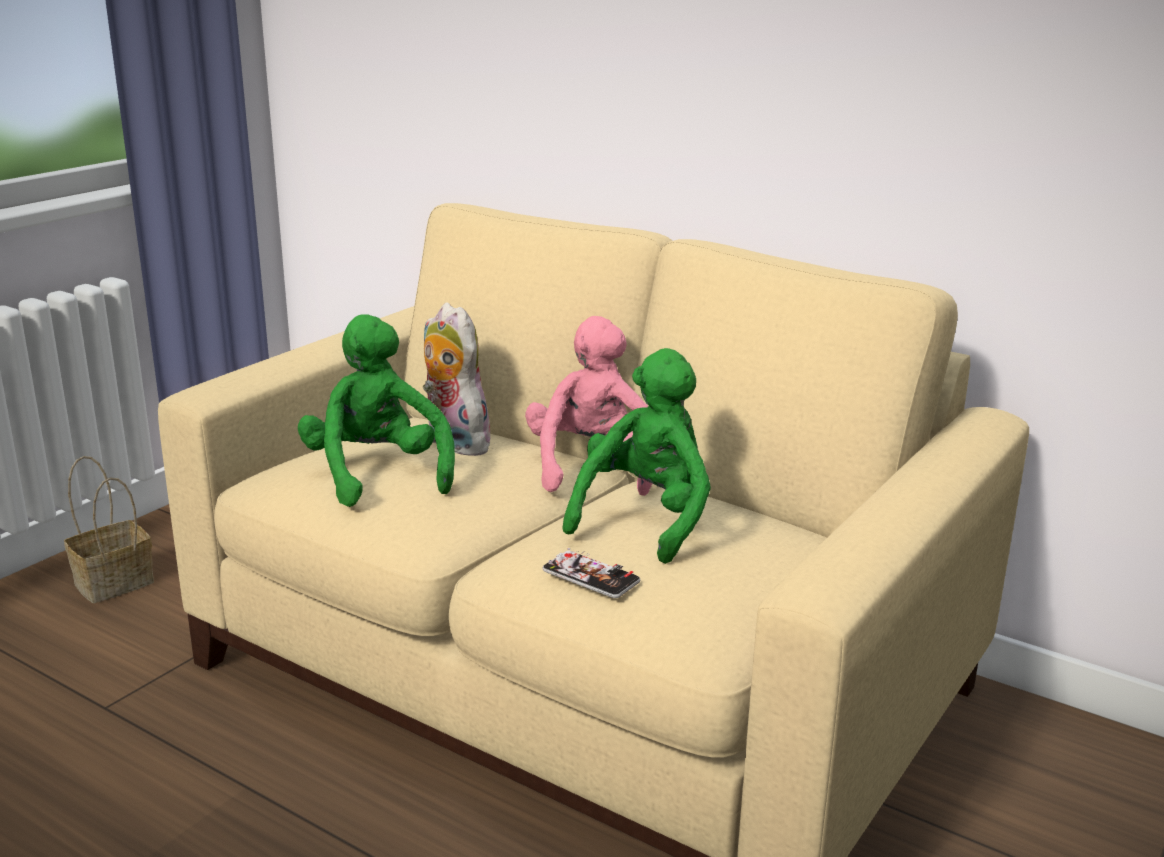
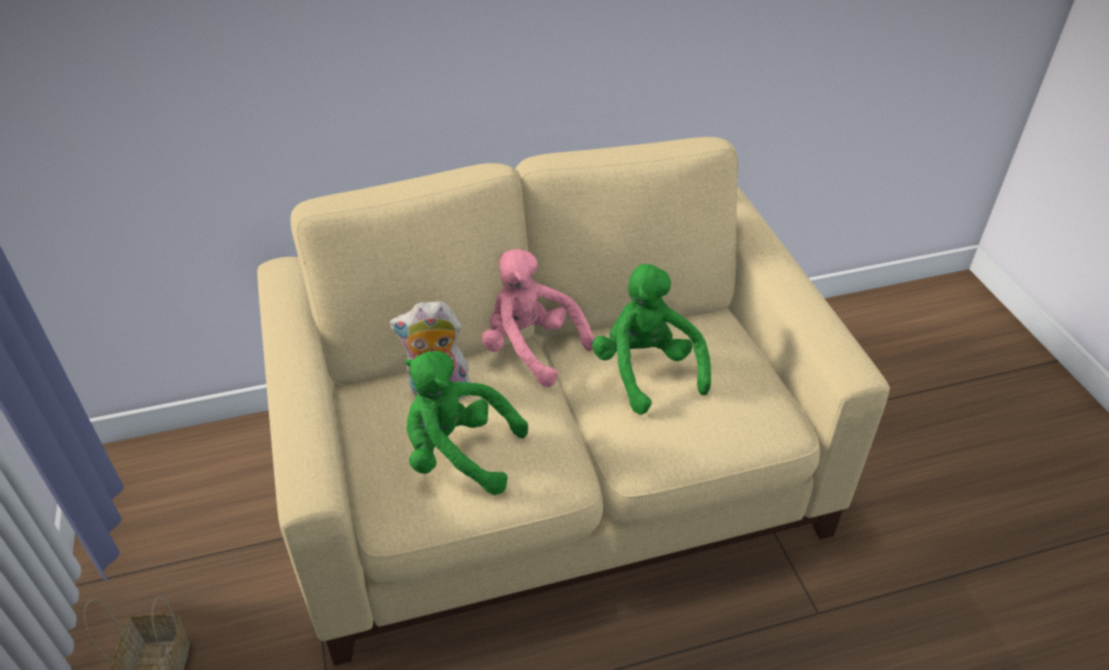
camera: 50 degrees left, 20 degrees up
(591, 576) = (693, 432): phone -> none

